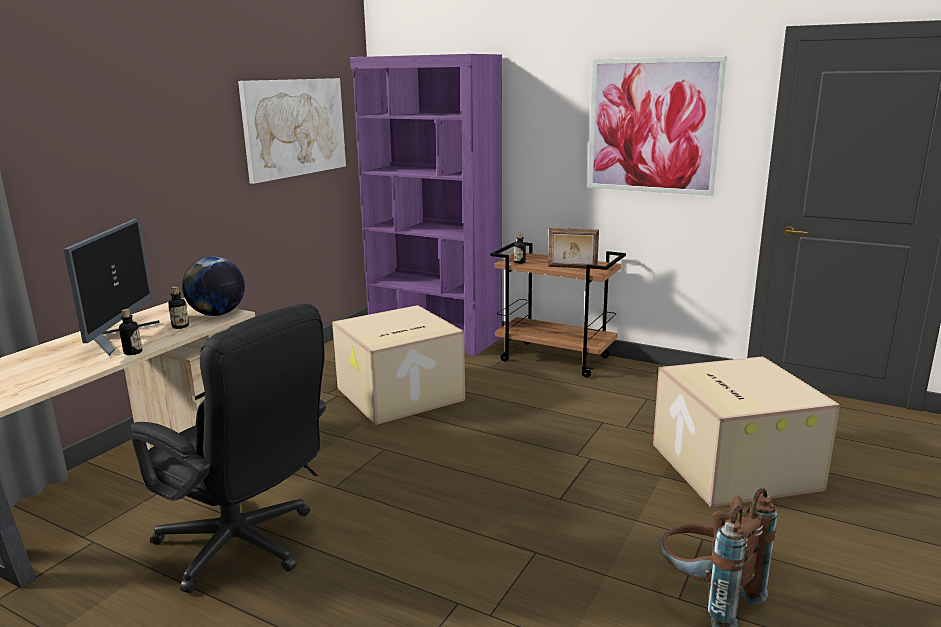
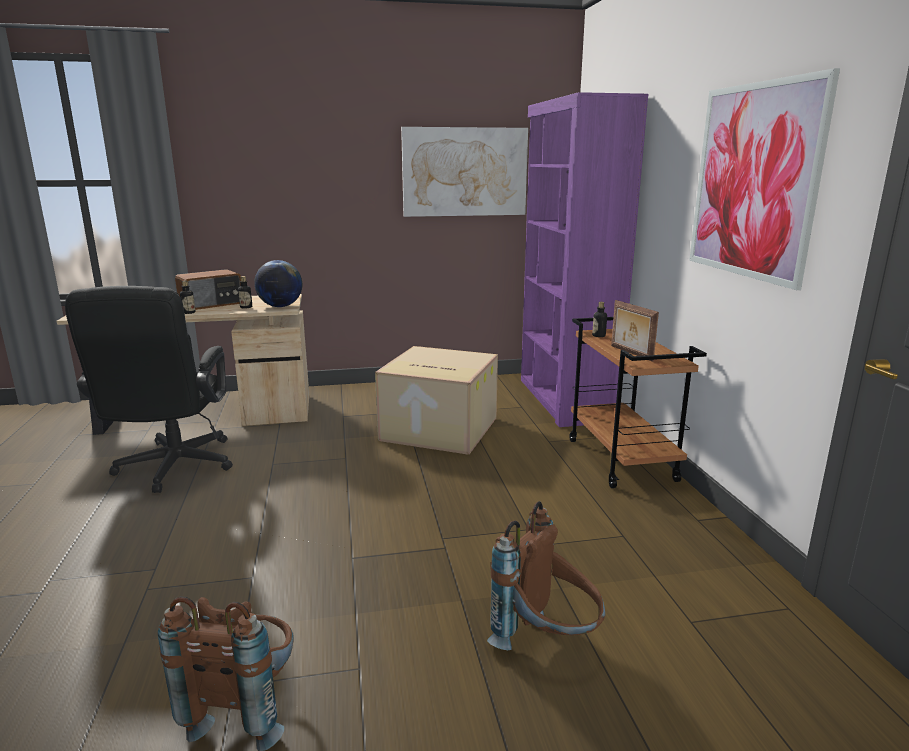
camera: 50 degrees right, 0 degrees up
(119, 337) = (212, 304): monitor -> radio
(731, 465) = (547, 641): cardboard box -> brown backpack

